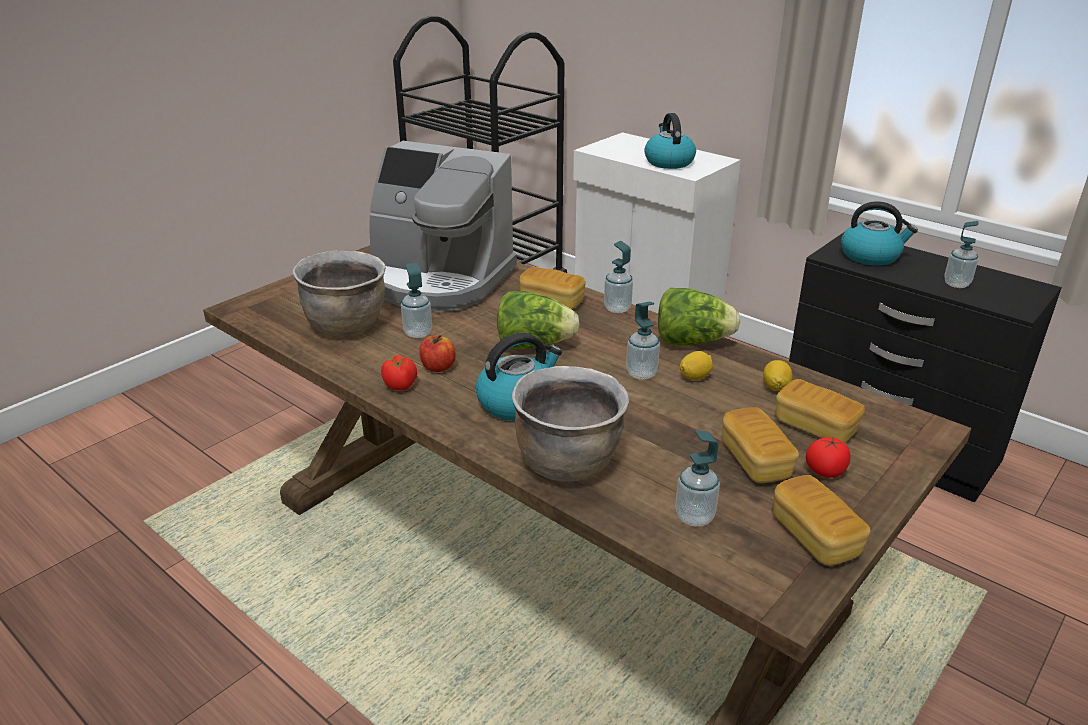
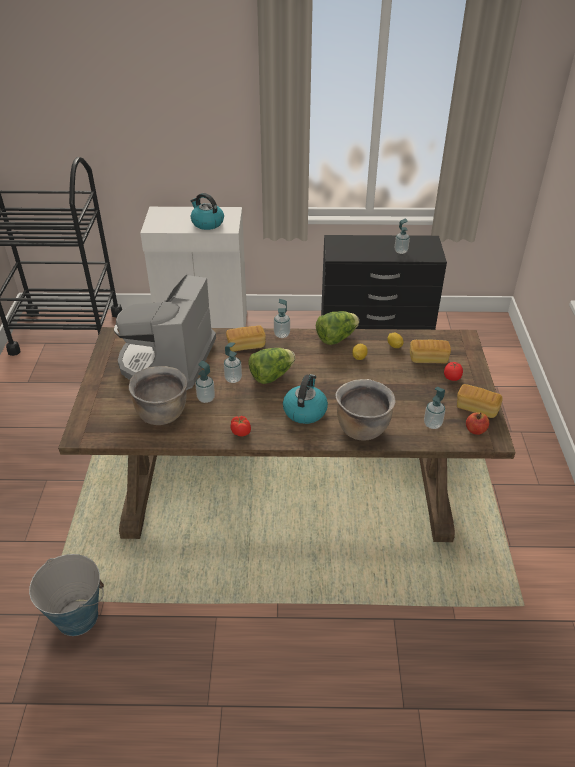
camera: 40 degrees left, 10 degrees up
(143, 556) = (77, 617): none -> bucket
(437, 280) = (168, 360): coffee machine -> coffee machine turned 120 degrees clockwise
(438, 367) = (244, 412): apple -> apple (475, 430)
(641, 373) = (336, 367): soap dispenser -> soap dispenser (233, 379)
(755, 461) = (425, 387): bread -> none
(871, 256) = (351, 248): kettle -> none

